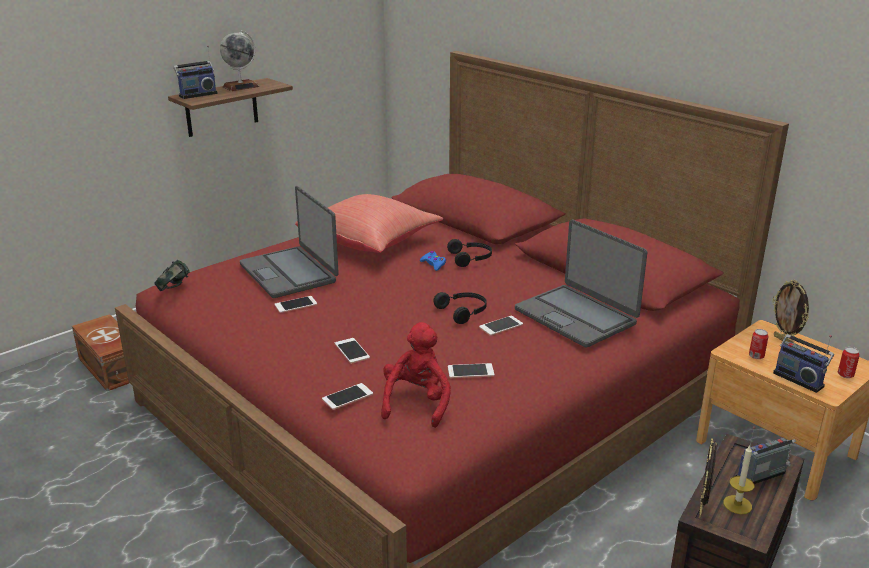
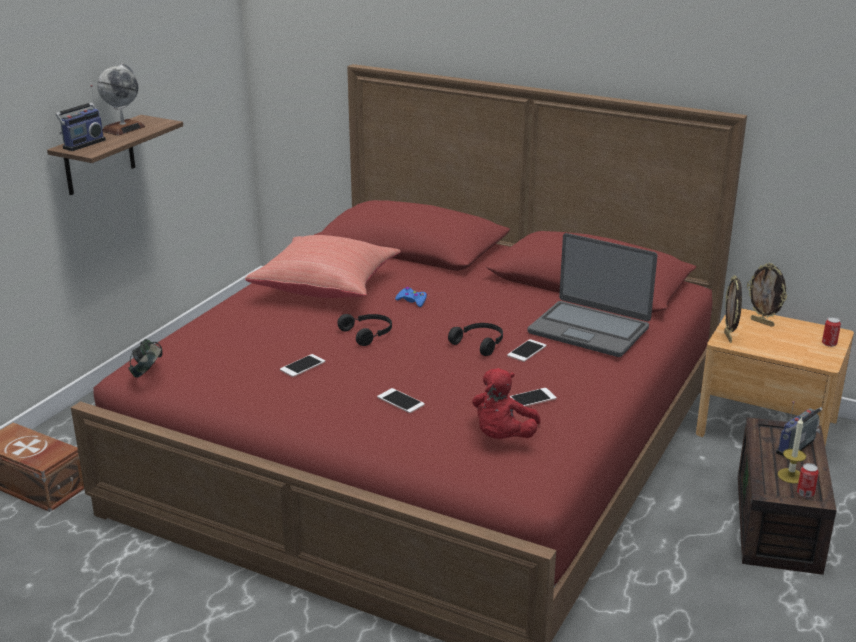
camera: 20 degrees left, 0 degrees up
(289, 273) = (266, 334): laptop -> none
(347, 397) = (433, 445): phone -> none
(417, 403) = (502, 437): red plush toy -> red plush toy turned 150 degrees counterclockwise
(471, 258) = (445, 289): black headphones -> black headphones (368, 334)
(702, 509) = (765, 485): picture frame -> picture frame (729, 337)
(756, 356) = (748, 340): can -> can (805, 493)
(799, 379) = (795, 354): radio -> none

